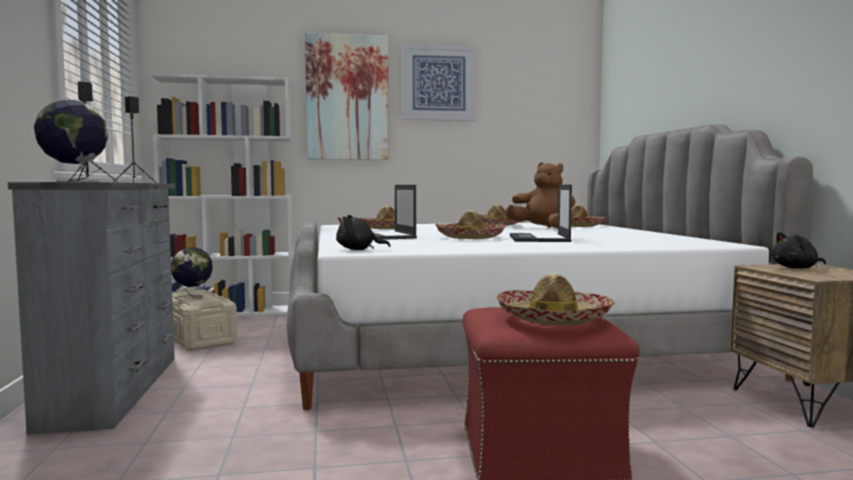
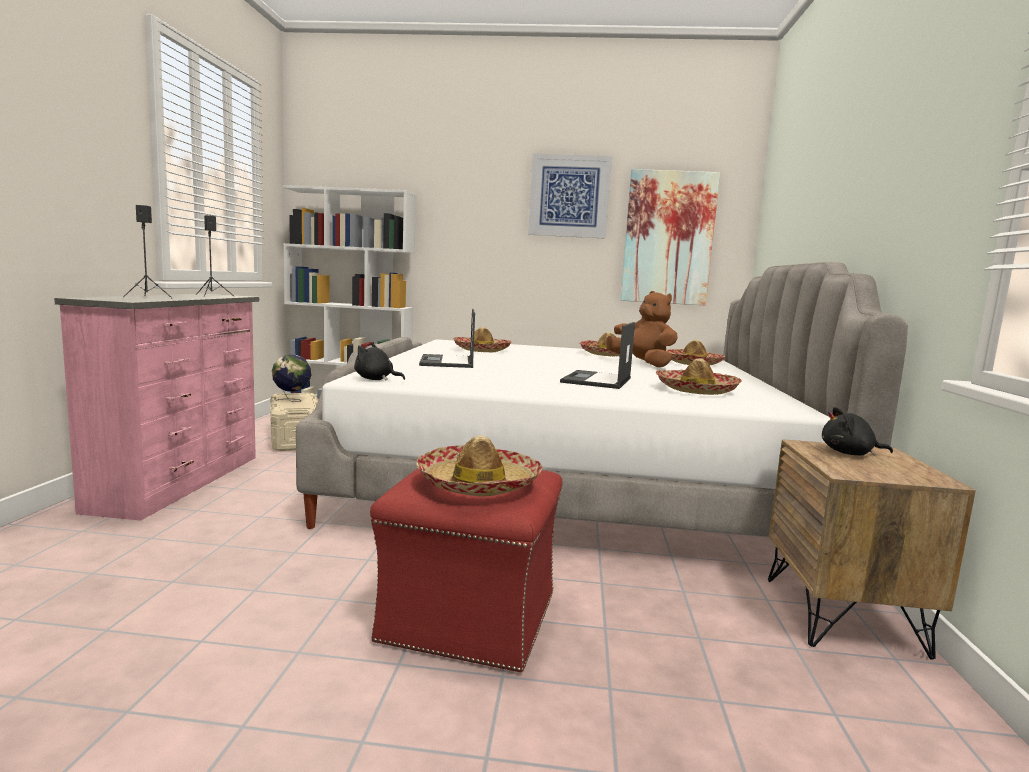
camera: 15 degrees right, 5 degrees up
(74, 181) = (115, 299): globe -> none
(118, 389) = (182, 482): grey dresser -> pink dresser
(347, 97) = (473, 210): picture -> picture (668, 238)
(469, 237) = (529, 371): hat -> hat (695, 390)

